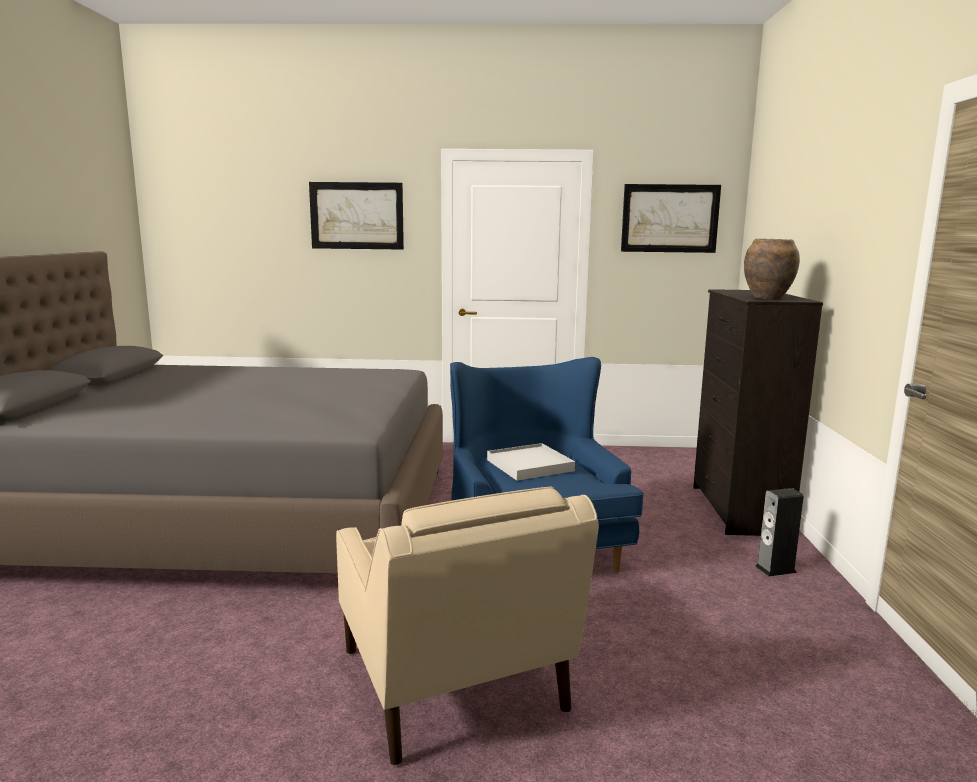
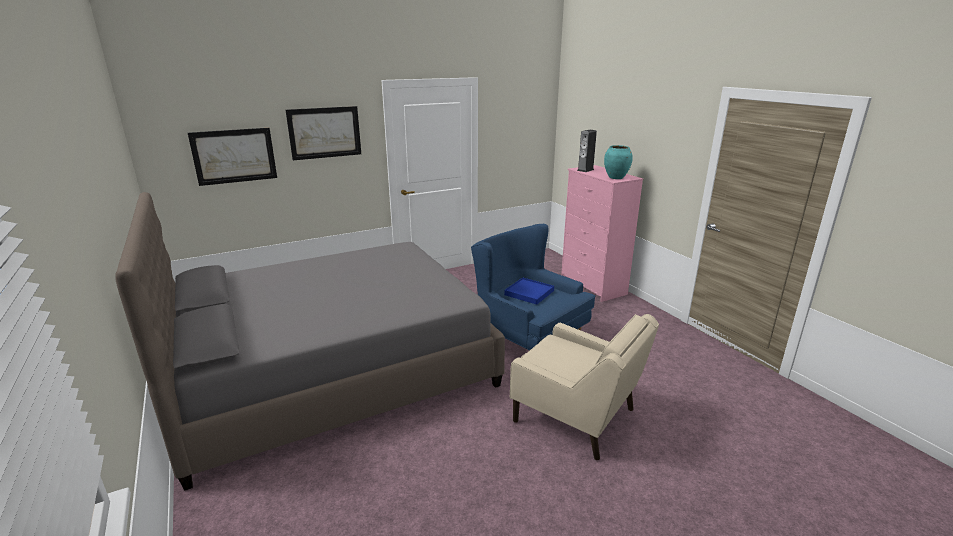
camera: 30 degrees left, 10 degrees up
(529, 465) = (529, 293): white tray -> blue tray
(669, 218) = (520, 118): picture -> picture (234, 156)
(738, 510) = (593, 286): black dresser -> pink dresser
(768, 298) = (616, 177): brown vase -> turquoise vase
(775, 569) = (637, 314): speaker -> speaker (585, 170)

